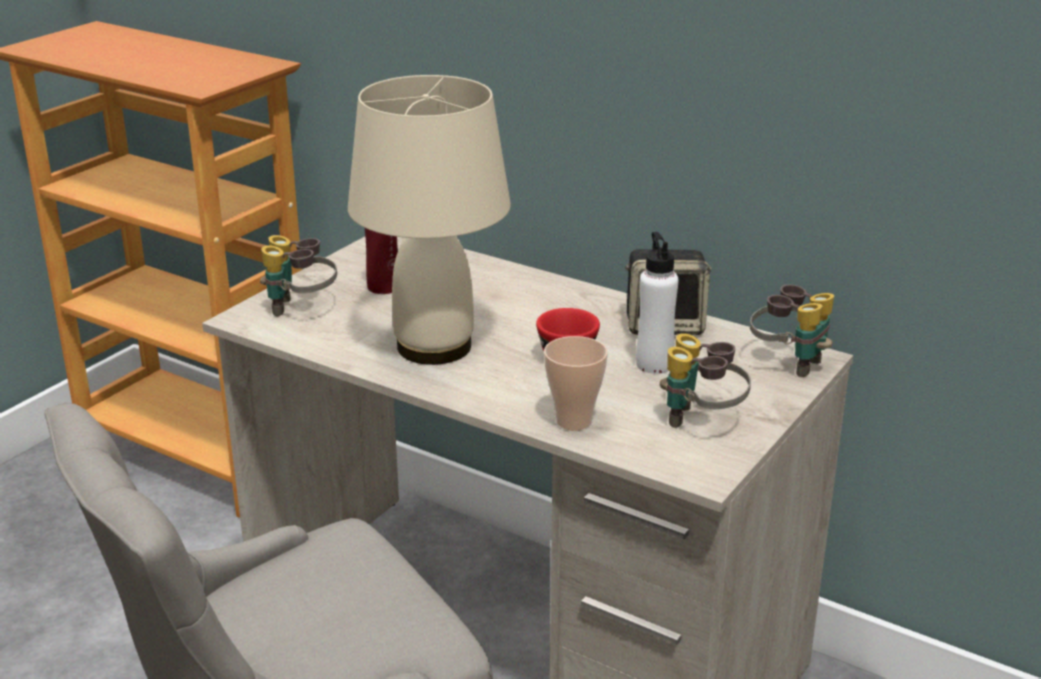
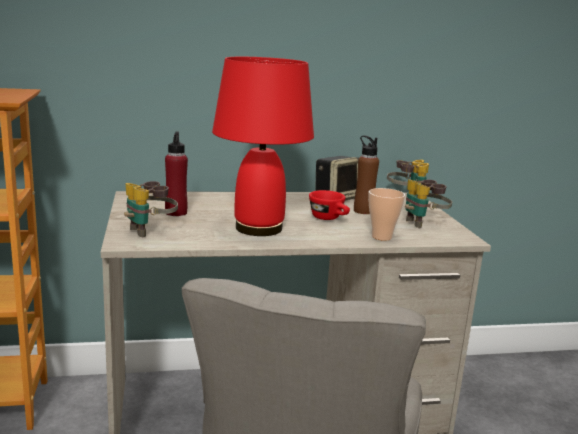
camera: 45 degrees left, 10 degrees down
(432, 347) = (258, 228): beige table lamp -> red table lamp
(654, 364) = (363, 211): white bottle -> brown bottle

